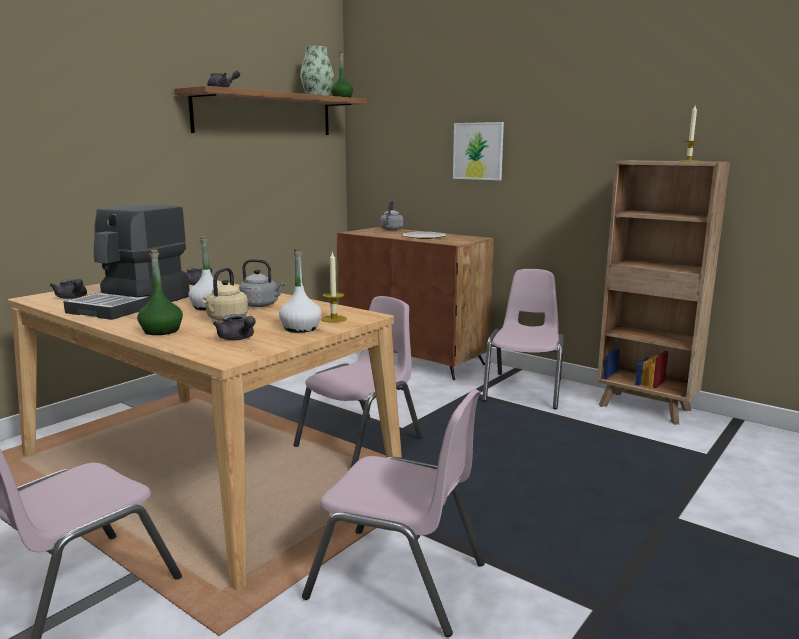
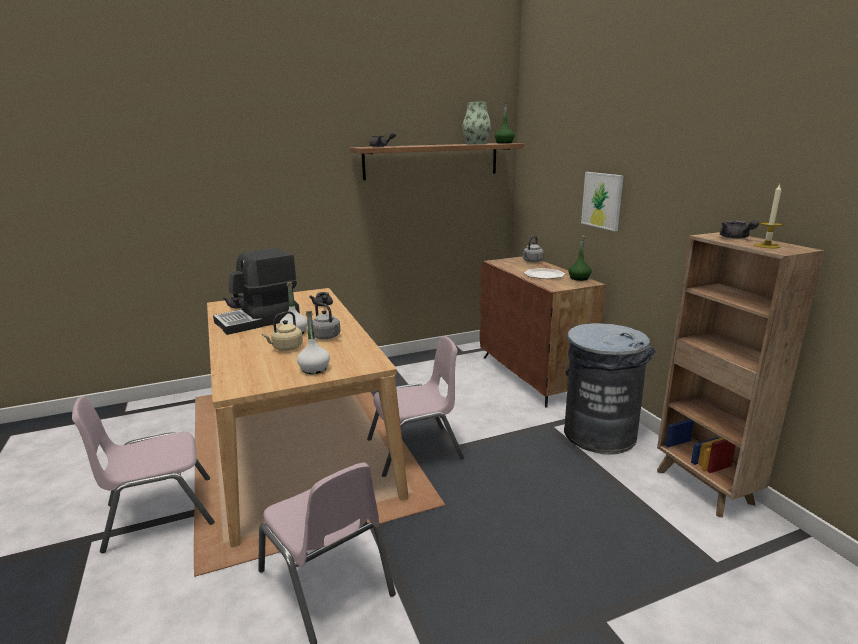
camera: 30 degrees right, 5 degrees up
(162, 331) = (235, 353): green bottle -> green bottle (579, 278)
(238, 339) = (263, 371): grey teapot -> grey teapot (736, 238)
(334, 319) = (349, 363): candle -> none
(524, 390) = (599, 434): pink chair -> grey trash can

